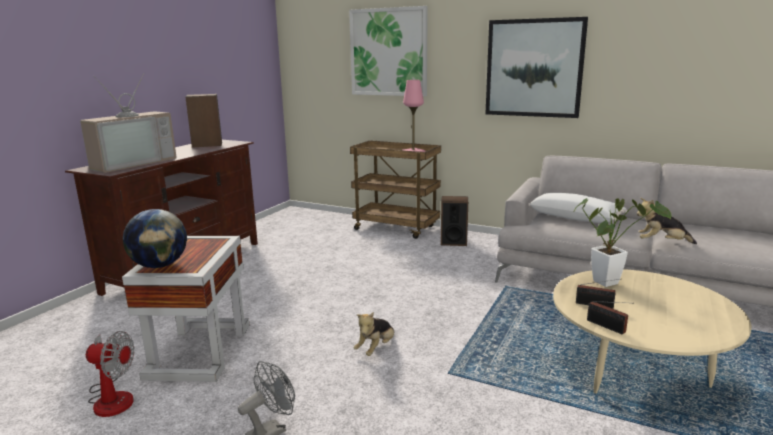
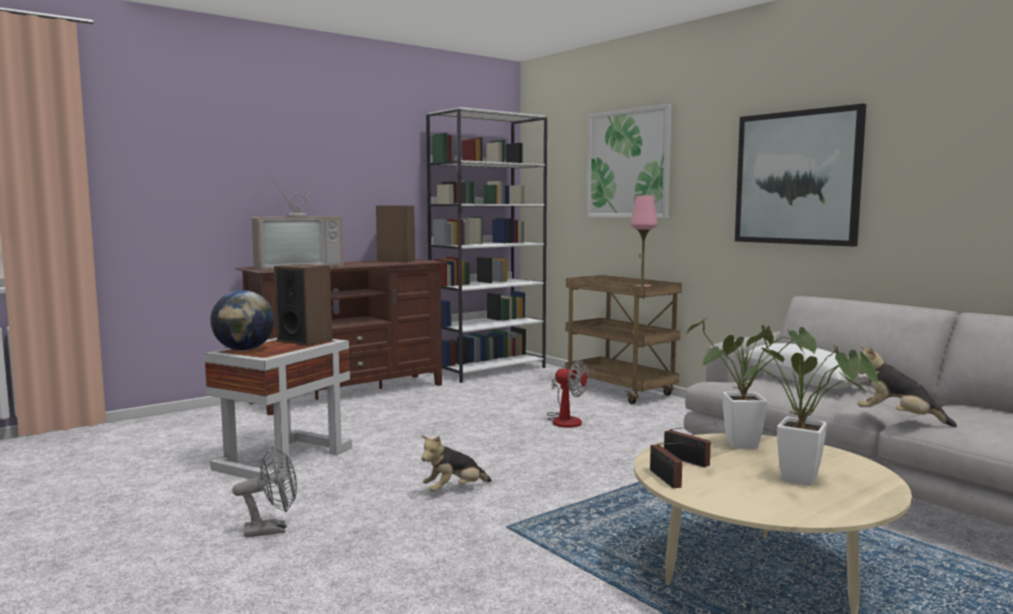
camera: 25 degrees right, 10 degrees down
(112, 397) = (176, 476): fan -> fan (565, 420)
(279, 222) = (488, 370): none -> white bookcase
(453, 242) = (678, 413): speaker -> speaker (305, 340)
(680, 307) = (808, 481): none -> potted plant

